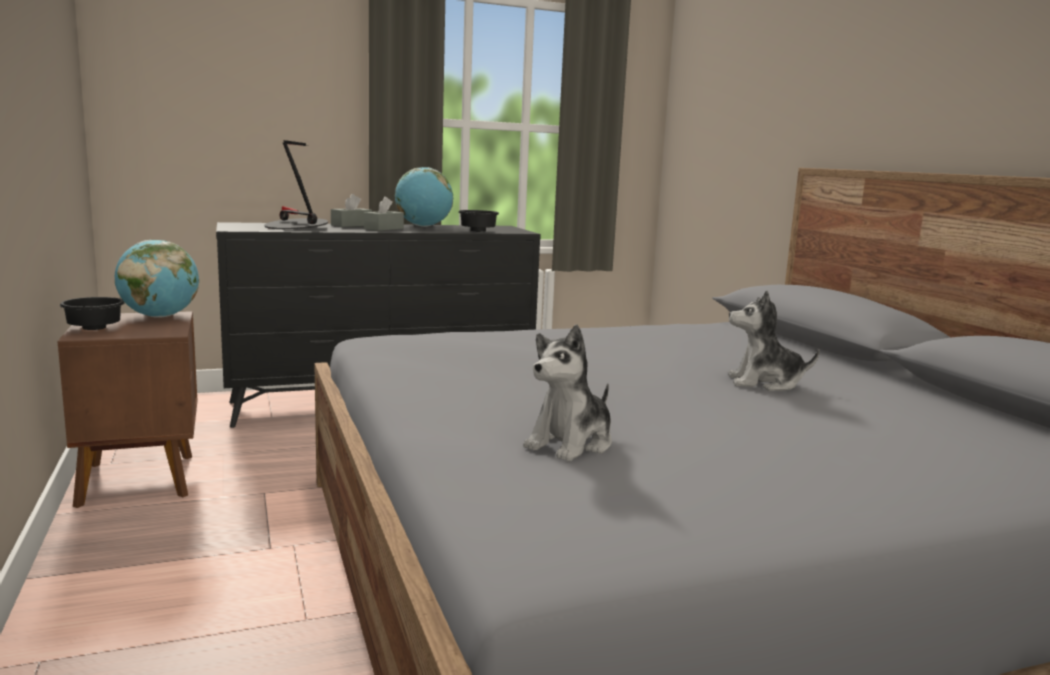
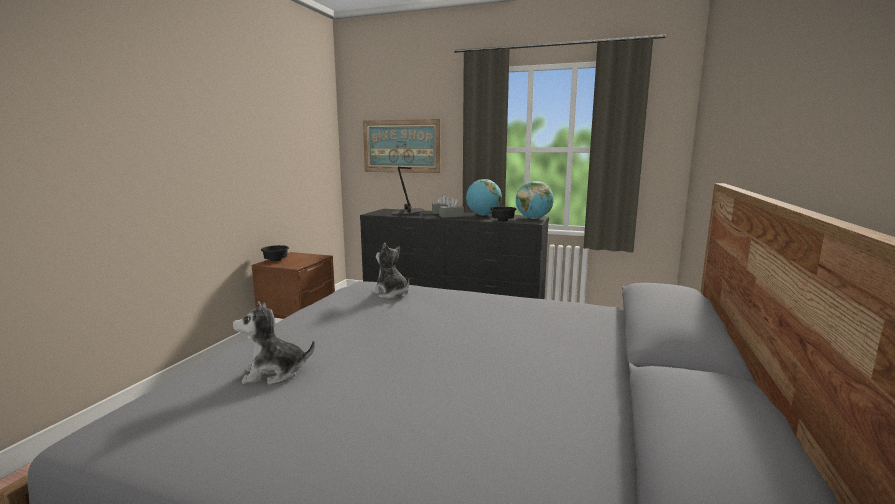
camera: 40 degrees right, 0 degrees up
(159, 316) = (313, 257): globe -> globe (533, 218)
(237, 104) = (401, 146): none -> picture
(765, 383) = (504, 366): plush toy -> plush toy (391, 294)

